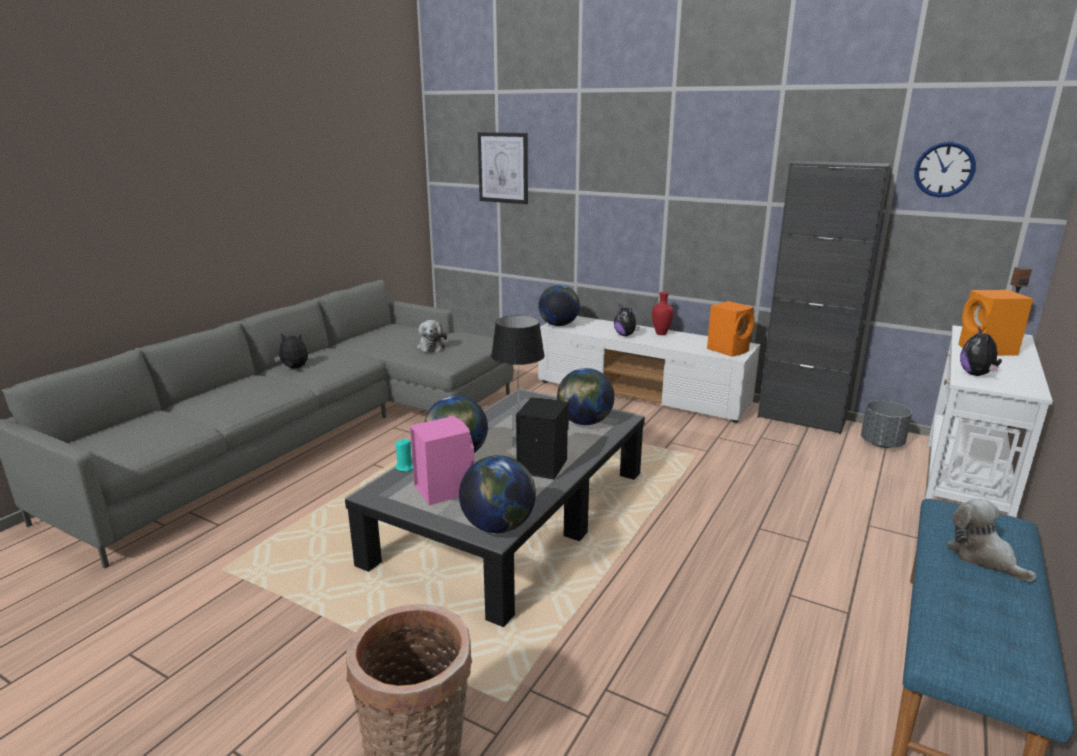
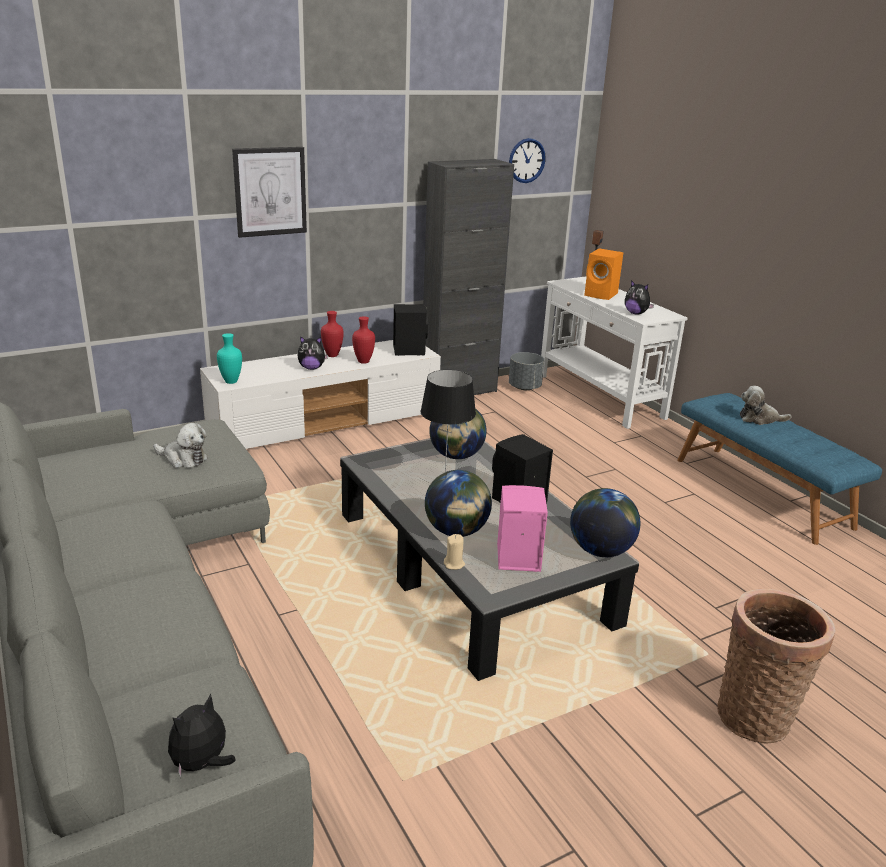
camera: 60 degrees left, 5 degrees up
(294, 368) = (108, 561): plush toy -> plush toy (202, 764)
(405, 467) = (454, 564): turquoise candle -> beige candle
(503, 168) = (78, 198): picture -> picture (270, 191)
(558, 325) = (230, 381): globe -> turquoise vase
(672, 344) = (364, 361): none -> red vase
(729, 350) = (409, 350): orange speaker -> black speaker

